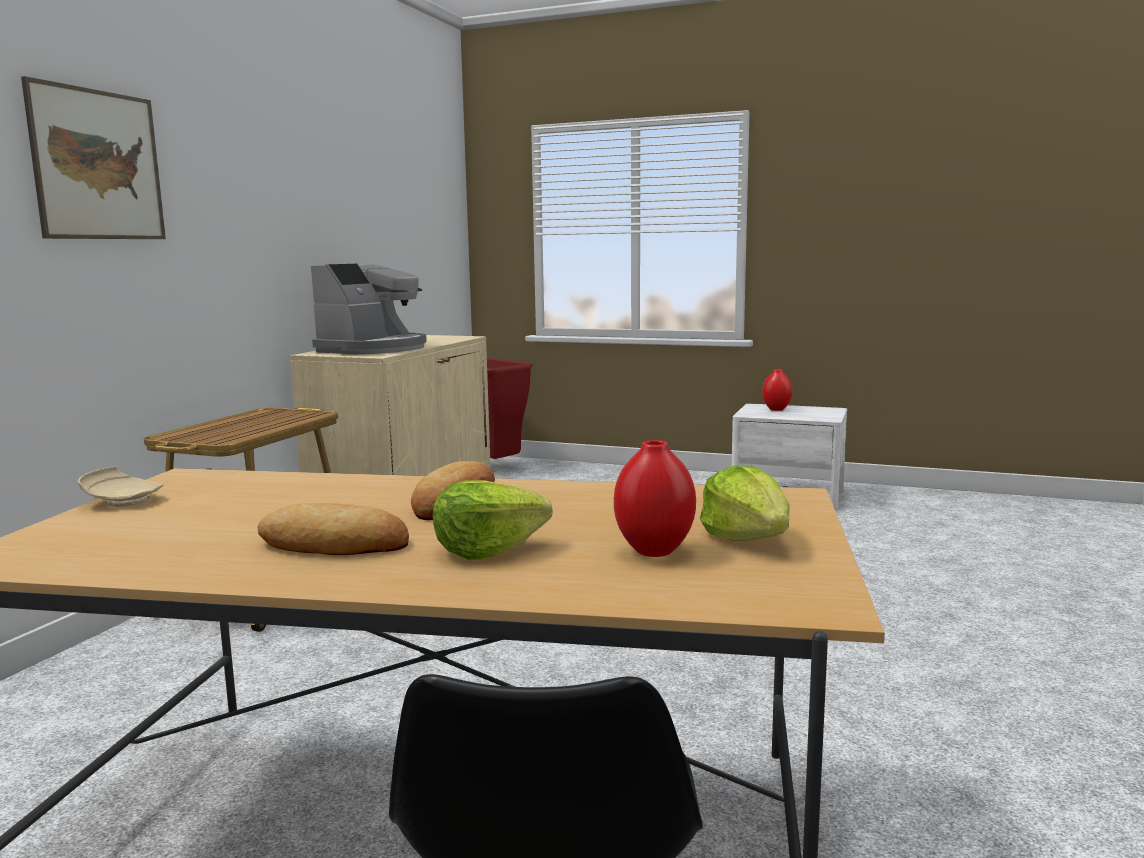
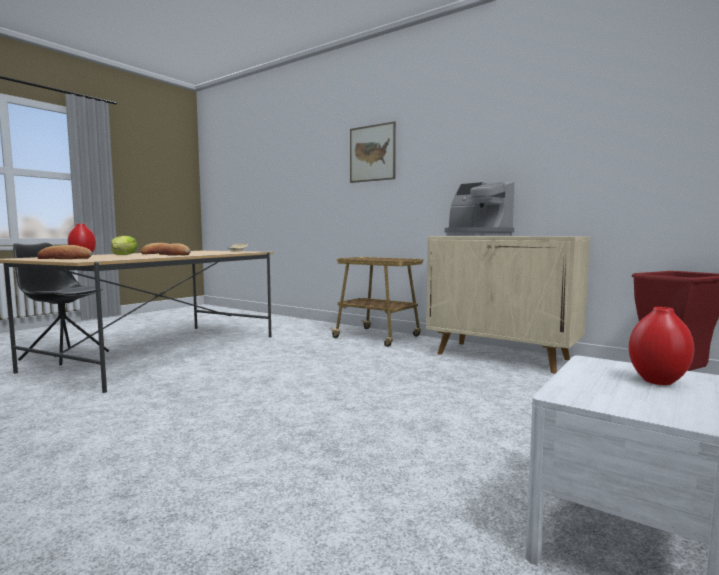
camera: 105 degrees right, 5 degrees down
(747, 538) = (65, 258): lettuce -> bread

